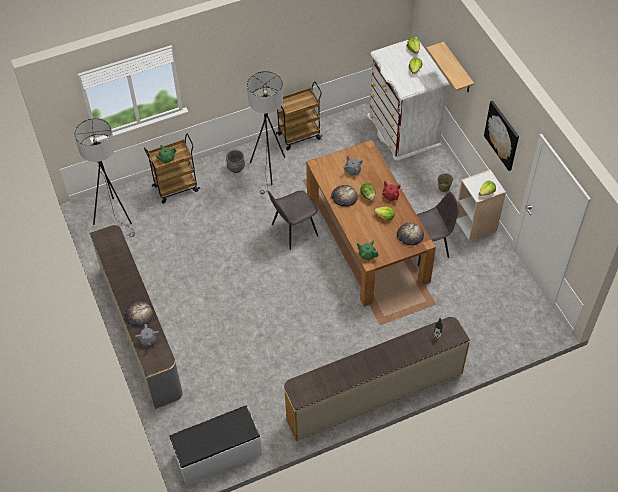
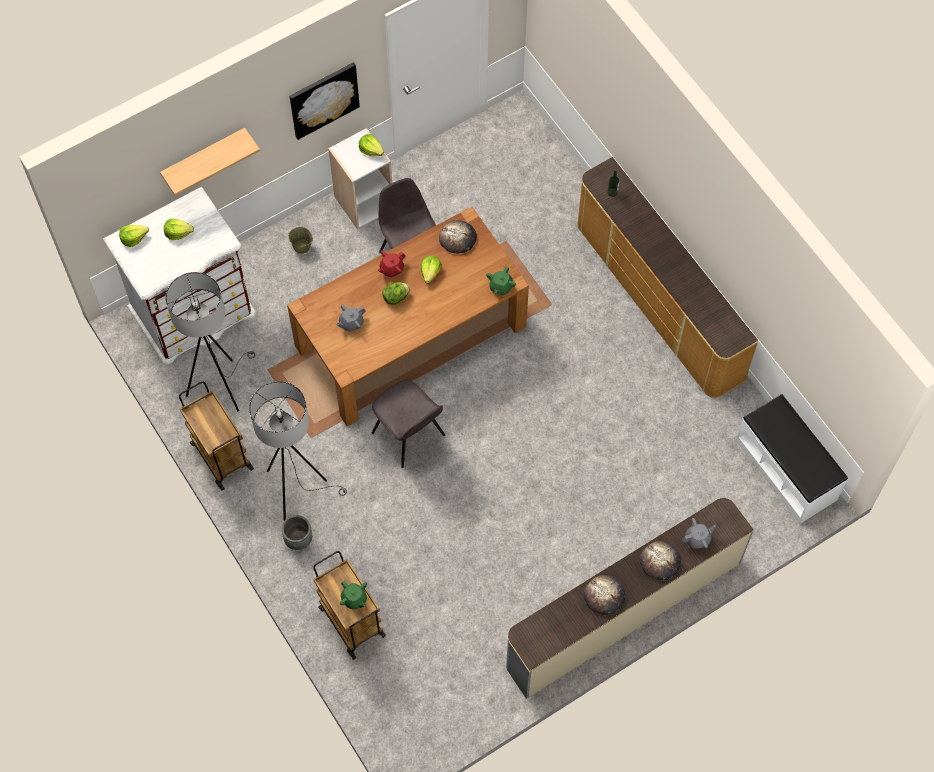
camera: 100 degrees left, 10 degrees up
(115, 216) = (421, 703): grey floor lamp -> grey floor lamp (220, 384)
(344, 197) = (402, 328): bread -> bread (604, 596)

